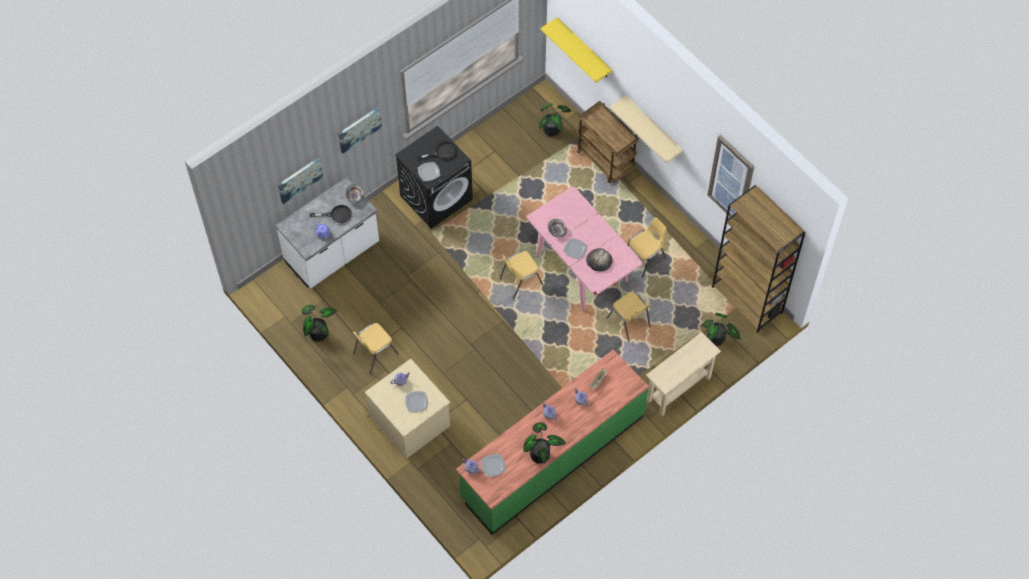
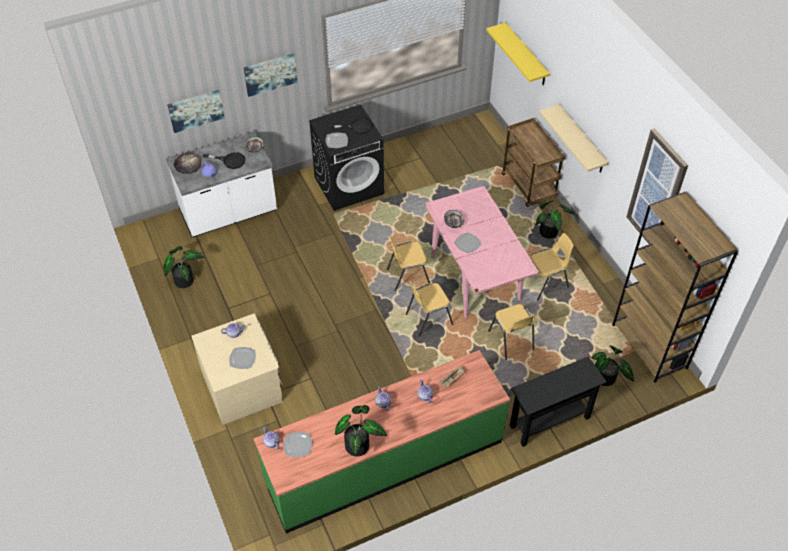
camera: 15 degrees right, 10 degrees down
(375, 353) = (232, 312): yellow chair -> yellow chair (428, 319)
(553, 129) = (484, 151): potted plant -> potted plant (550, 232)
(599, 261) = (490, 260): bread -> bread (187, 165)
(678, 389) = (549, 421): beige console table -> black console table

